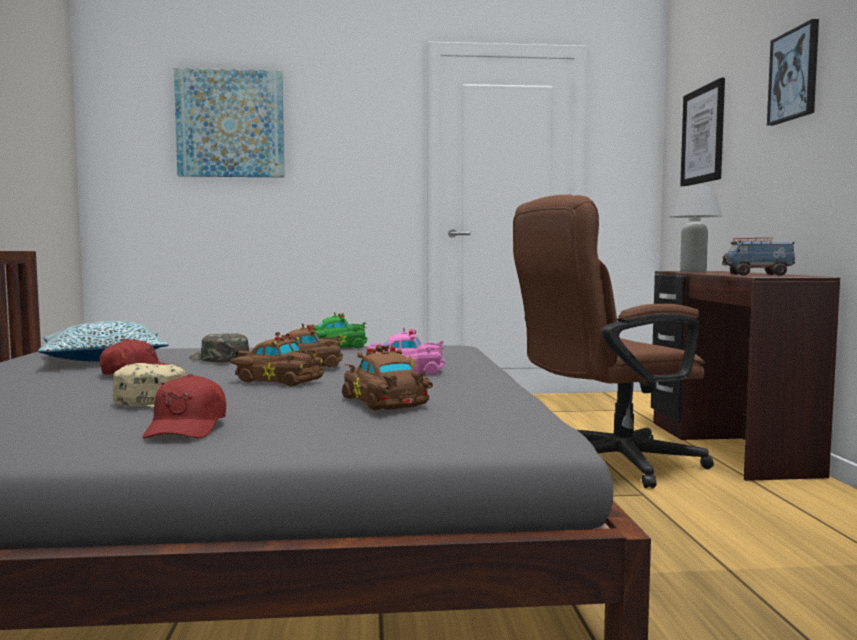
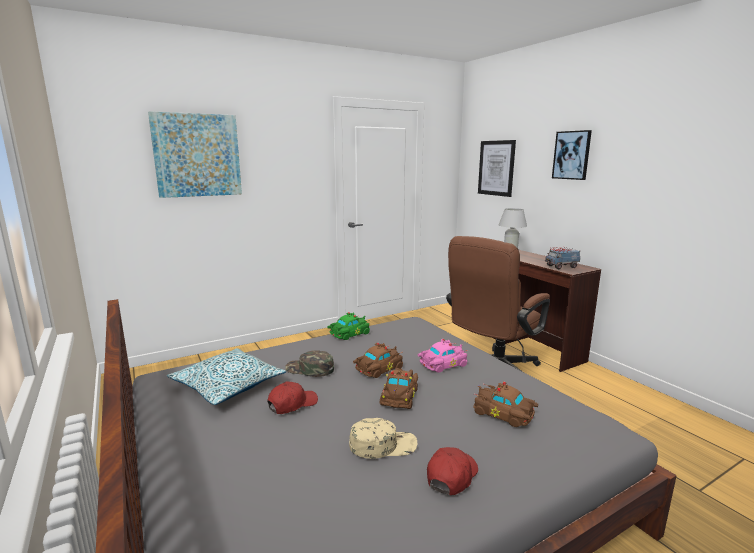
camera: 25 degrees left, 10 degrees up
(187, 427) = (451, 476): red cap -> red cap turned 120 degrees counterclockwise
(278, 380) = (400, 395): brown toy car -> brown toy car turned 105 degrees clockwise

